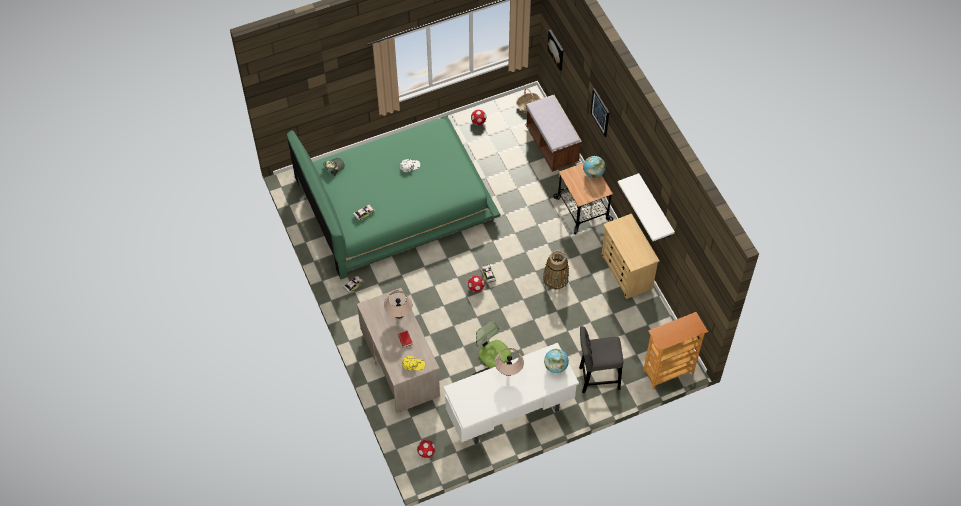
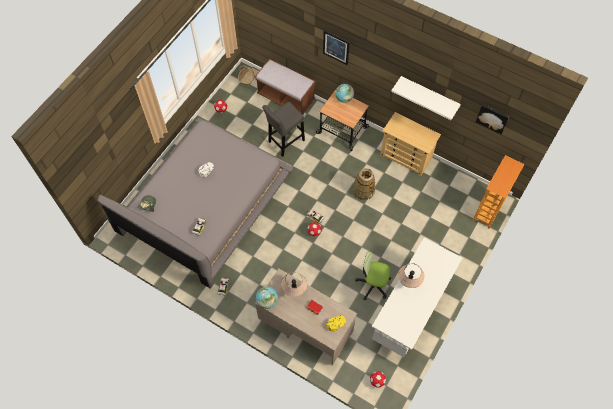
camera: 35 degrees left, 5 degrees up
(394, 200) = (204, 203): green bed -> grey bed
(555, 366) = (437, 256): globe -> globe (267, 301)
(556, 49) = (263, 19): picture -> picture (492, 118)
(596, 378) = (447, 245): grey stool -> grey stool (285, 142)

